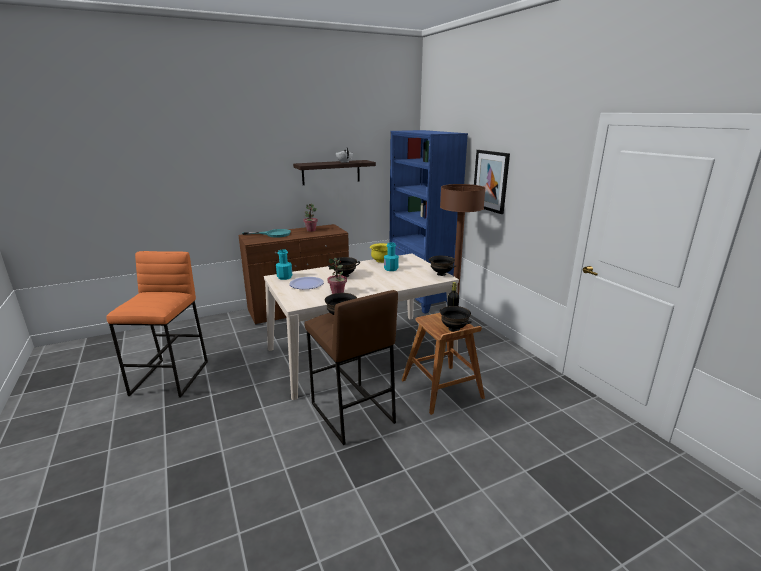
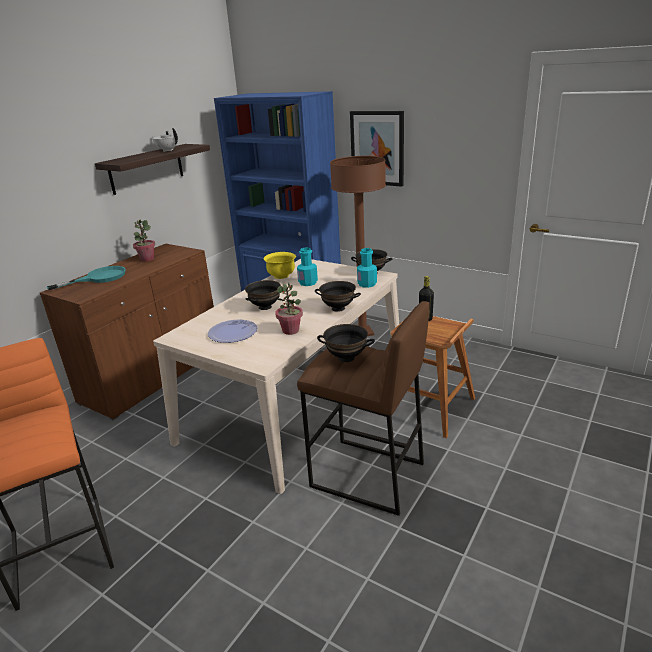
camera: 30 degrees left, 5 degrees up
(284, 277) = (187, 333): turquoise bottle -> turquoise bottle (367, 284)
(454, 329) = (446, 330): black bowl -> black bowl (338, 308)

